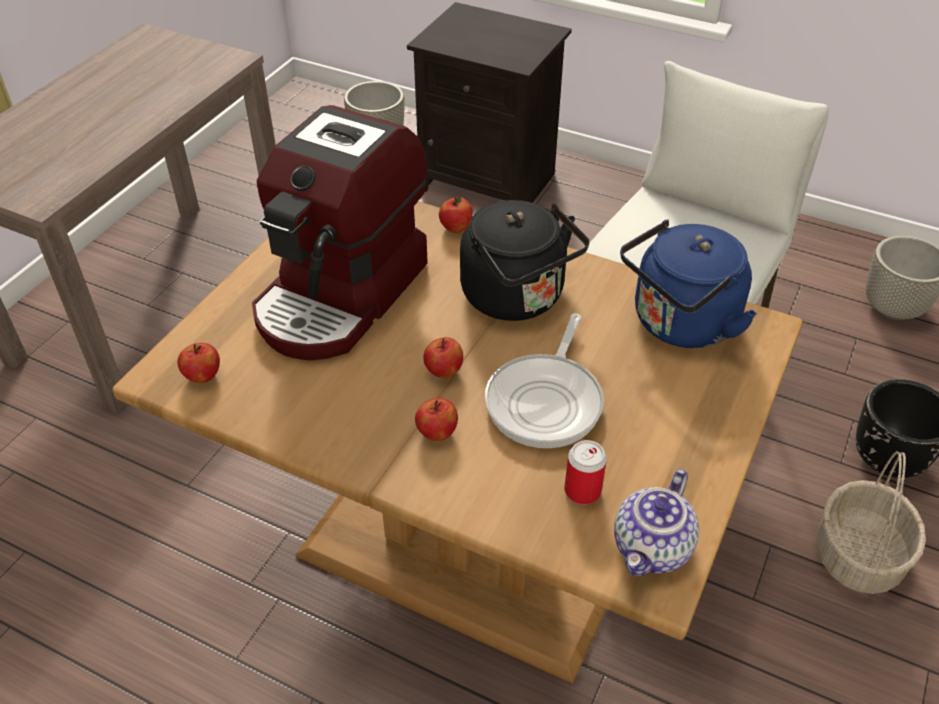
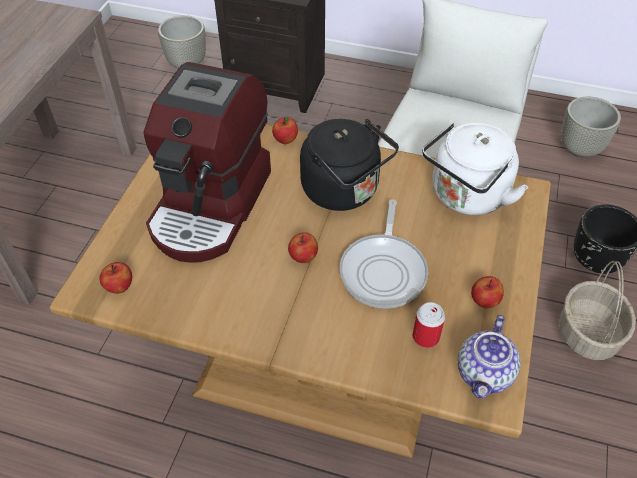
camera: 10 degrees left, 5 degrees up
(437, 433) = (309, 307): apple -> apple (484, 301)
(680, 324) = (466, 197): blue kettle -> white kettle

